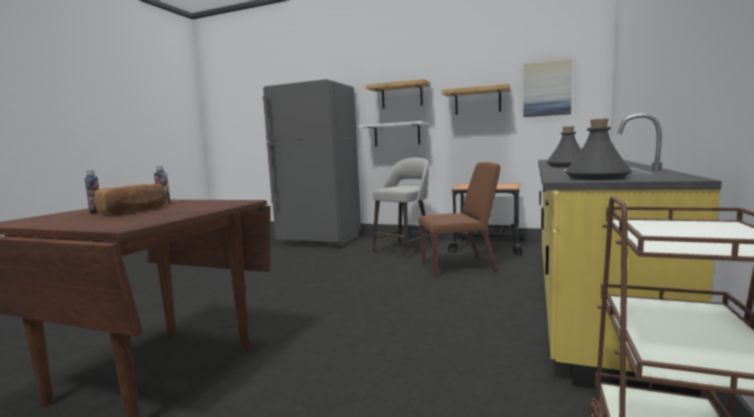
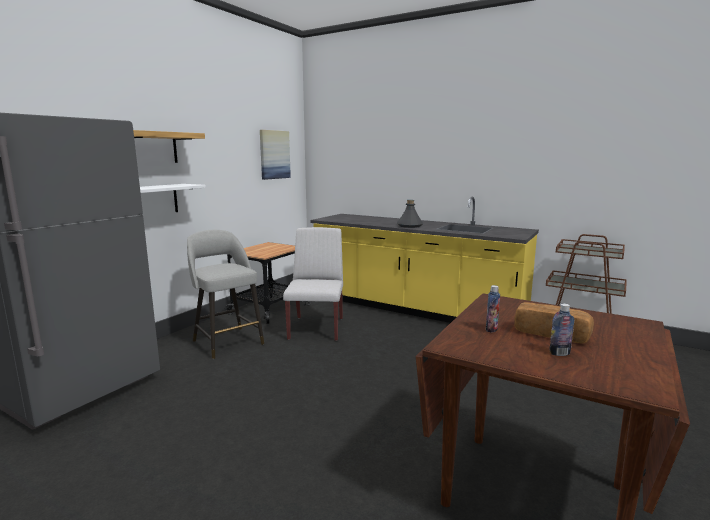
camera: 80 degrees left, 5 degrees up
(459, 267) = (316, 328): brown chair -> white chair
(477, 101) = (228, 161): shelf -> none
(596, 177) = (509, 233): grey bottle -> none

